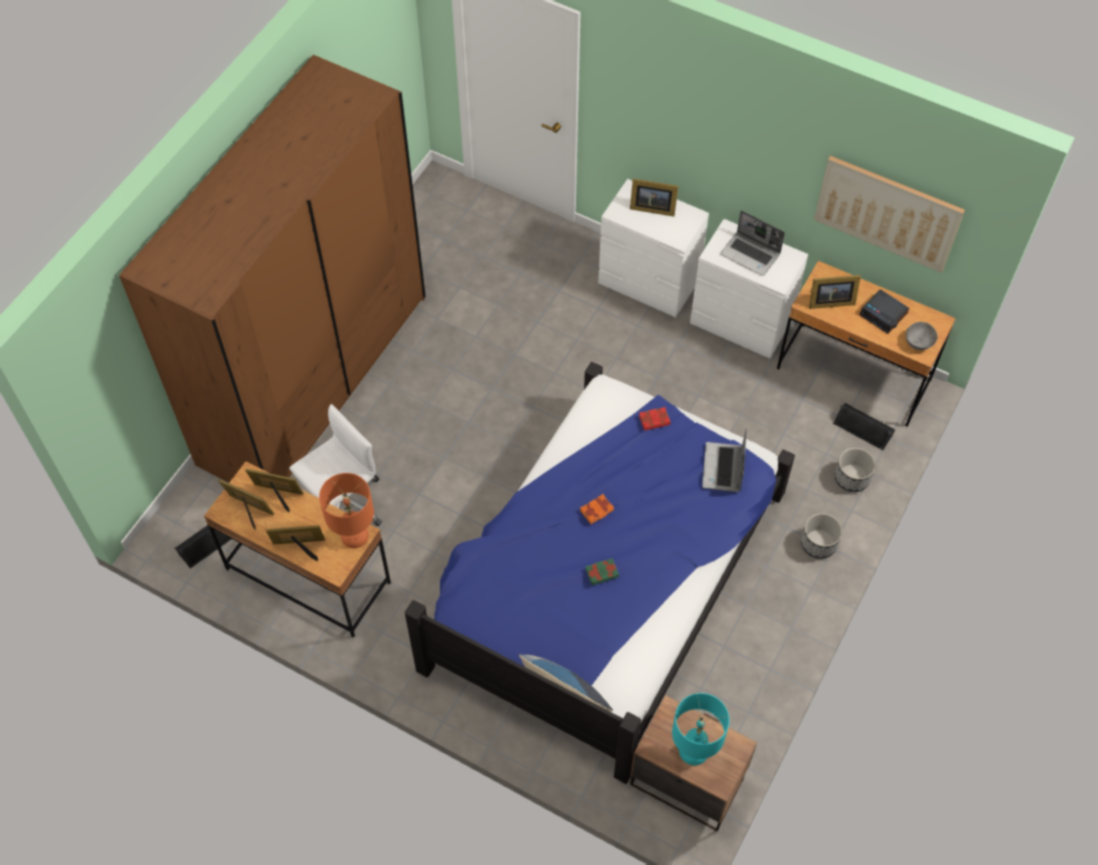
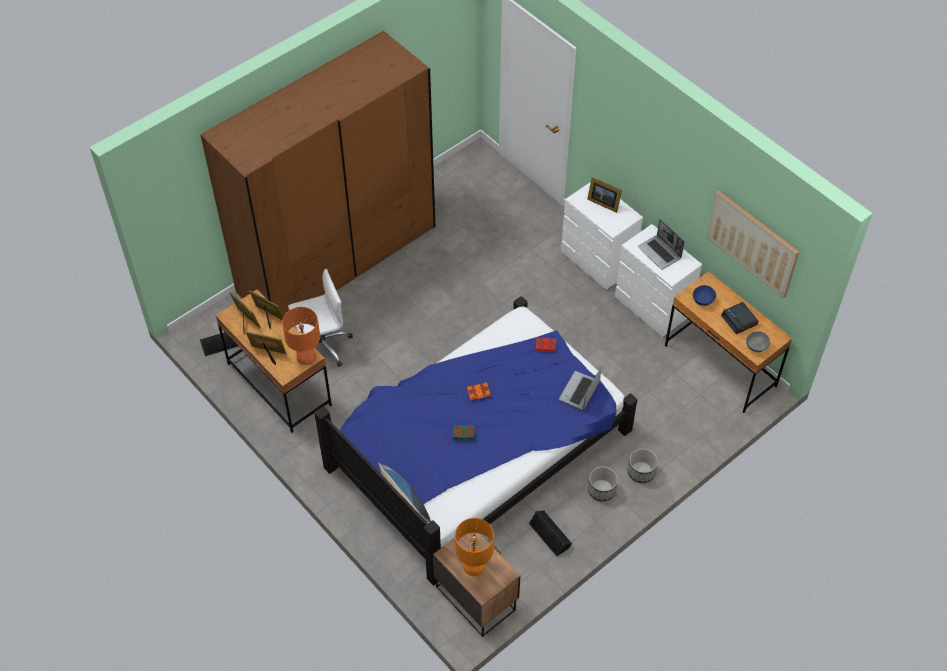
camera: 20 degrees right, 5 degrees down
(694, 750) = (474, 566): turquoise table lamp -> orange table lamp
(829, 301) = (703, 300): picture frame -> blue bowl
(852, 478) = (686, 436): planter -> planter (601, 490)
(863, 428) = (710, 404): black speaker -> black speaker (550, 534)

